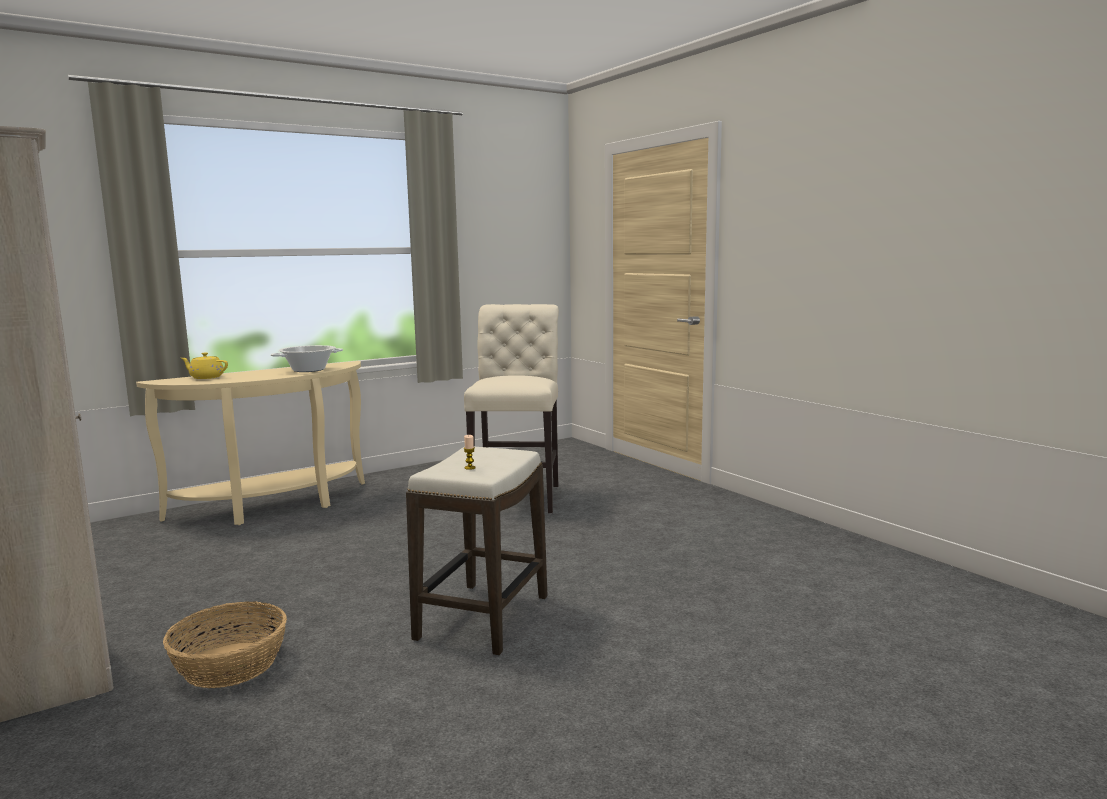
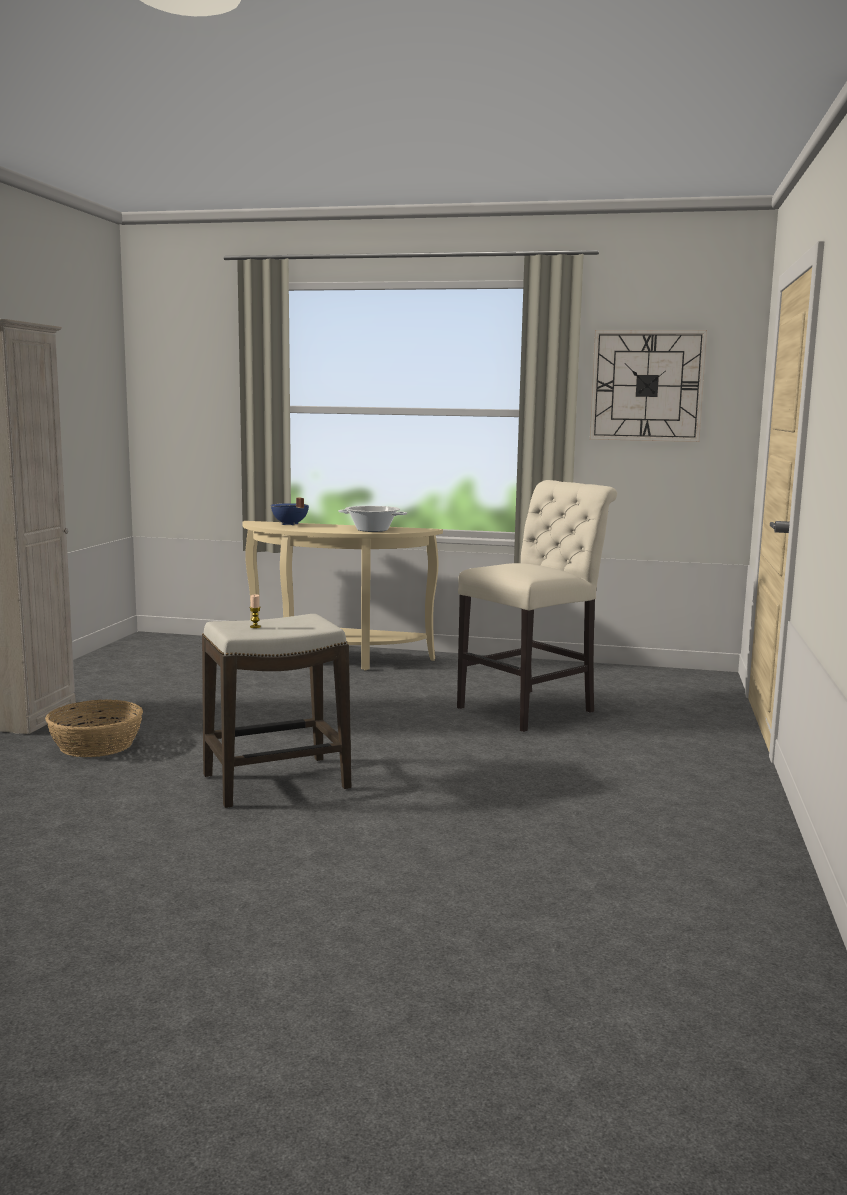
camera: 45 degrees right, 0 degrees up
(206, 377) = (289, 524): yellow teapot -> blue cooking pot
(497, 225) = (647, 386): none -> wall clock

